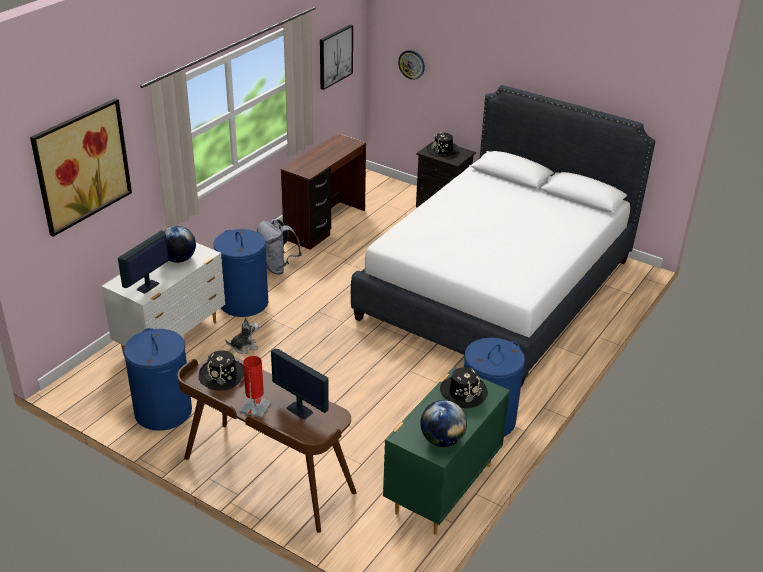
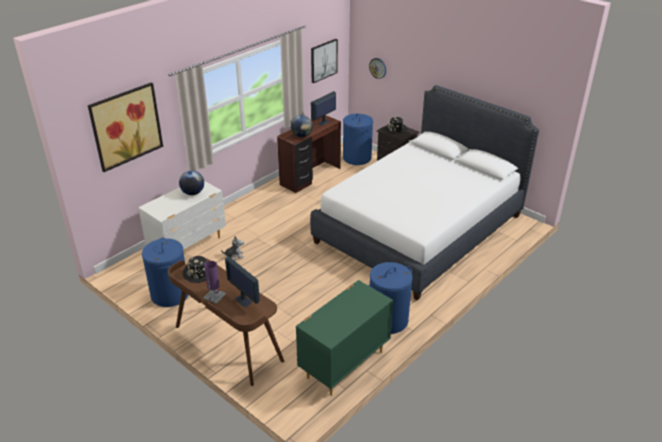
camera: 10 degrees right, 0 degrees up
(147, 286) = (167, 210): monitor -> monitor (323, 123)
(243, 303) = (241, 226): blue laundry basket -> blue laundry basket (356, 158)
(255, 407) = (214, 296): red table lamp -> purple table lamp
(277, 267) = (270, 203): grey backpack -> none
(442, 440) = (334, 330): globe -> globe (301, 136)
(463, 392) = (359, 298): black hat -> none

